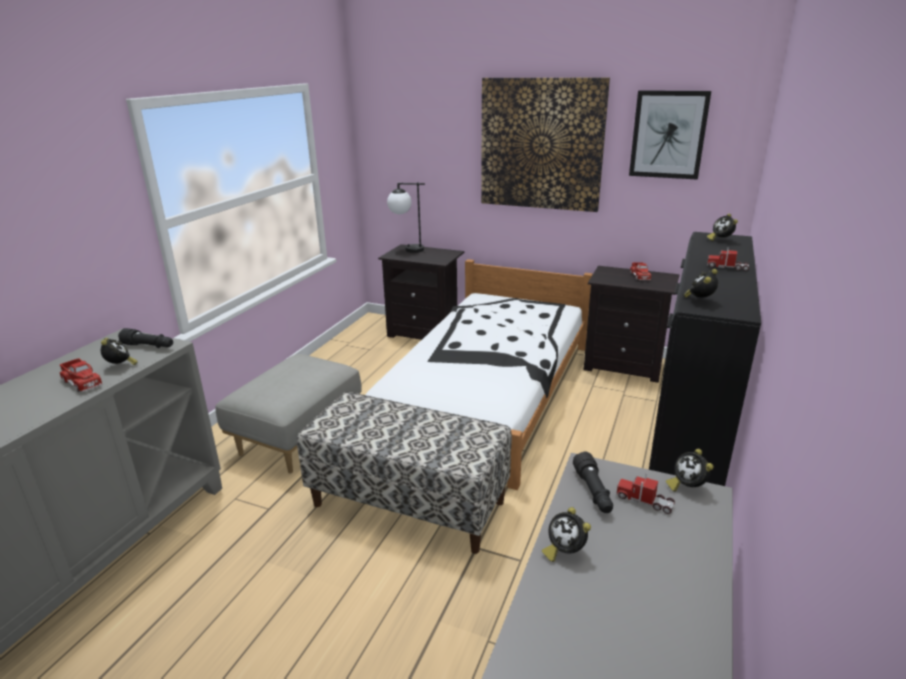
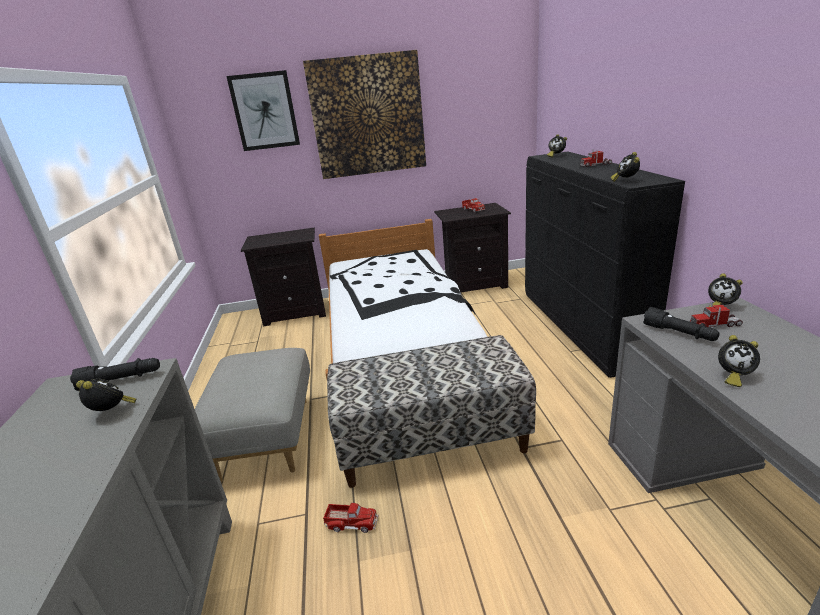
camera: 30 degrees left, 0 degrees up
(83, 382) = (78, 448): toy truck -> toy truck (352, 522)
(407, 249) = (260, 238): table lamp -> none
(668, 135) = (469, 92): picture -> picture (264, 111)

